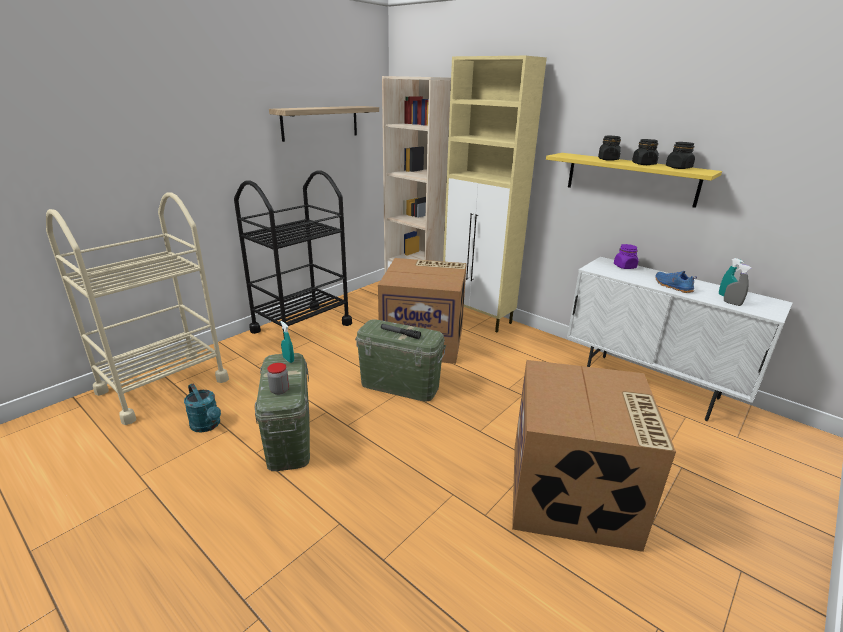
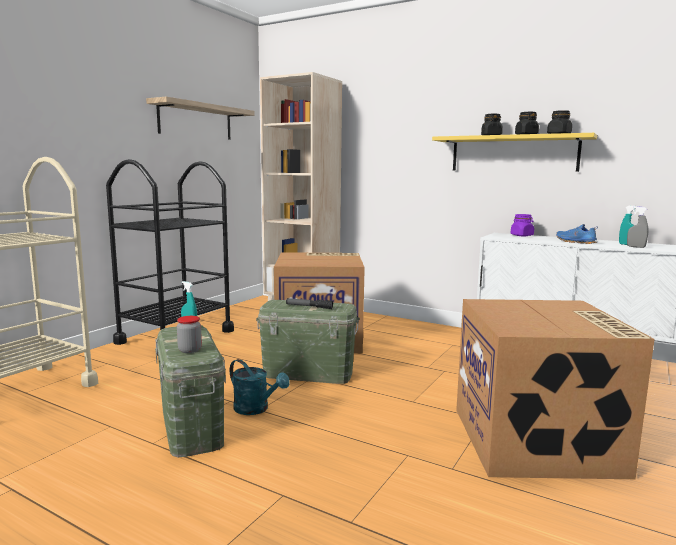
camera: 10 degrees left, 15 degrees down
(207, 426) = (81, 425): turquoise watering can -> turquoise watering can (256, 409)
(478, 318) = (370, 319): beige cabinet -> none

